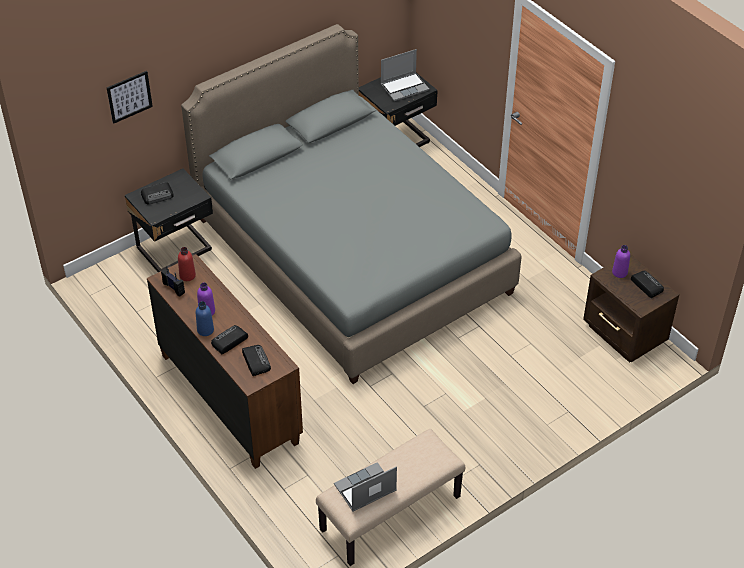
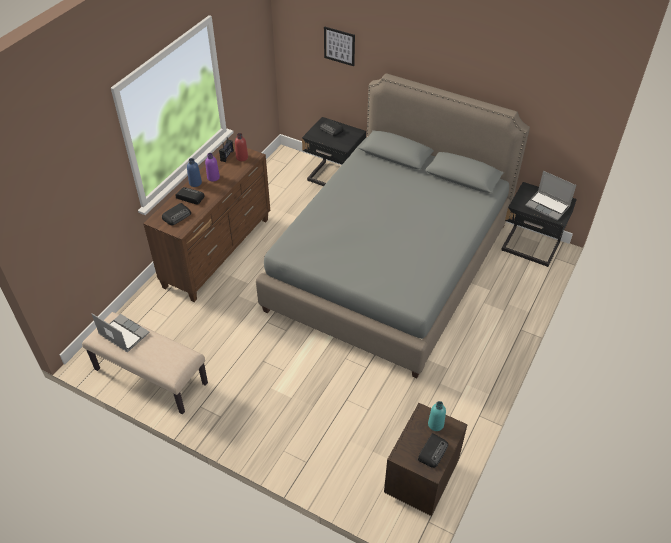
camera: 65 degrees right, 0 degrees up
(619, 272) = (435, 424): purple bottle -> turquoise bottle

